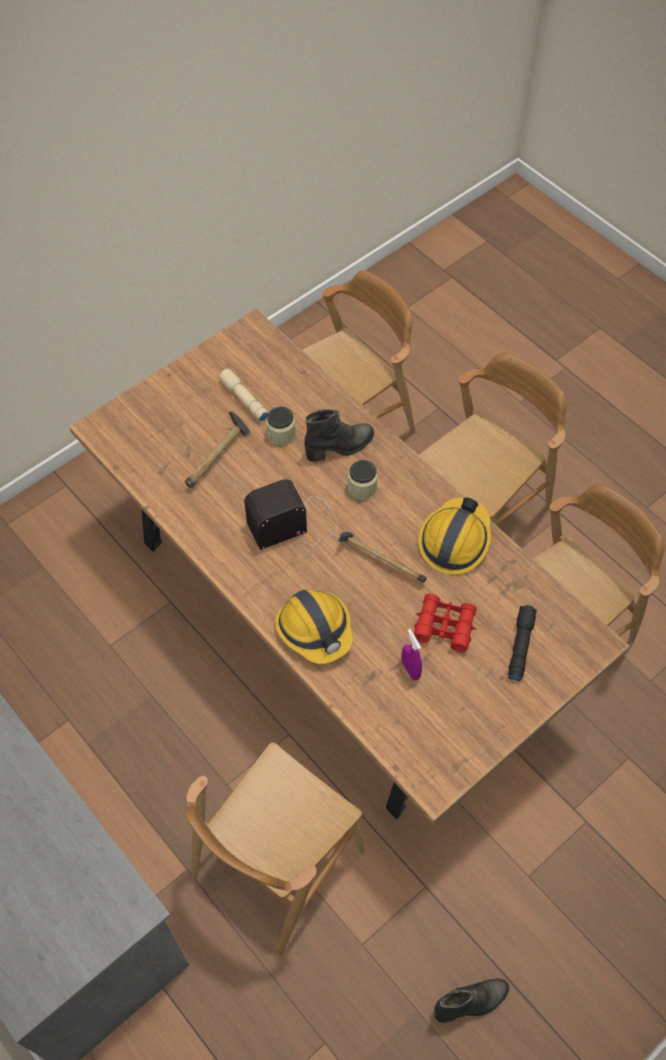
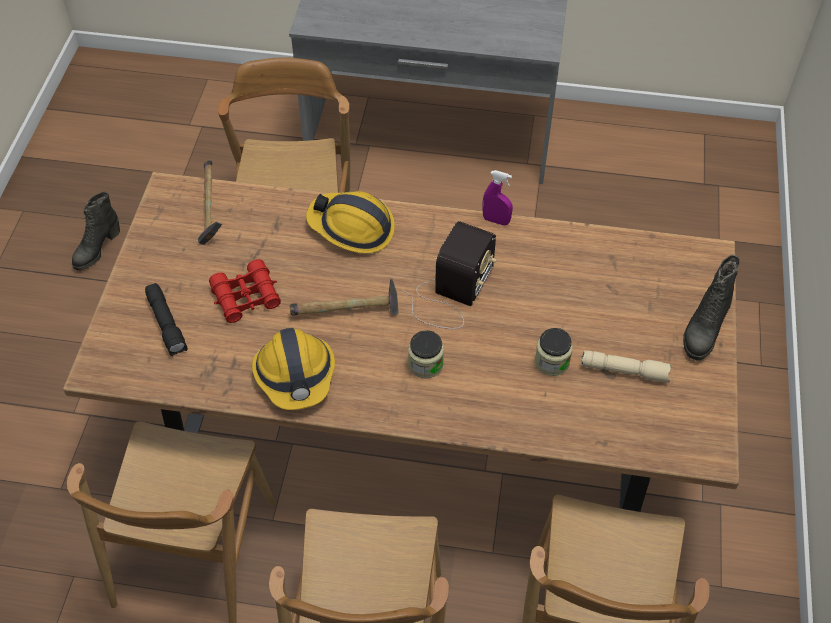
camera: 140 degrees right, 5 degrees down
(218, 457) = (580, 302): hammer -> hammer (209, 210)
(340, 447) = (485, 388): black boot -> black boot (703, 329)
(410, 669) = (249, 249): purple spray bottle -> purple spray bottle (496, 220)

